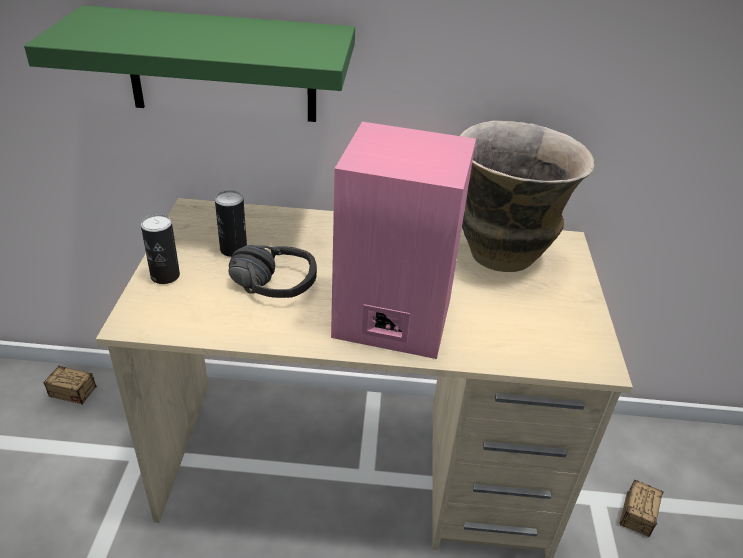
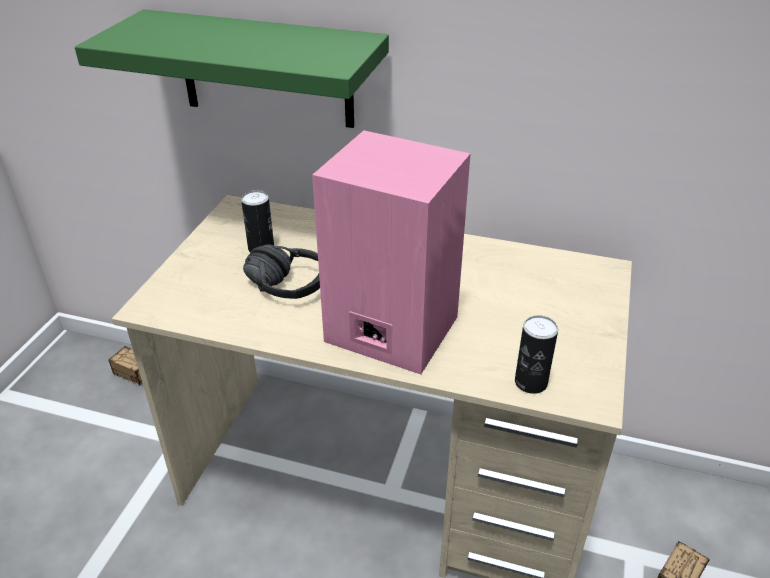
camera: 15 degrees right, 0 degrees up
(165, 276) = (190, 267): can -> can (531, 382)
(502, 254) = (530, 277): vase -> none

